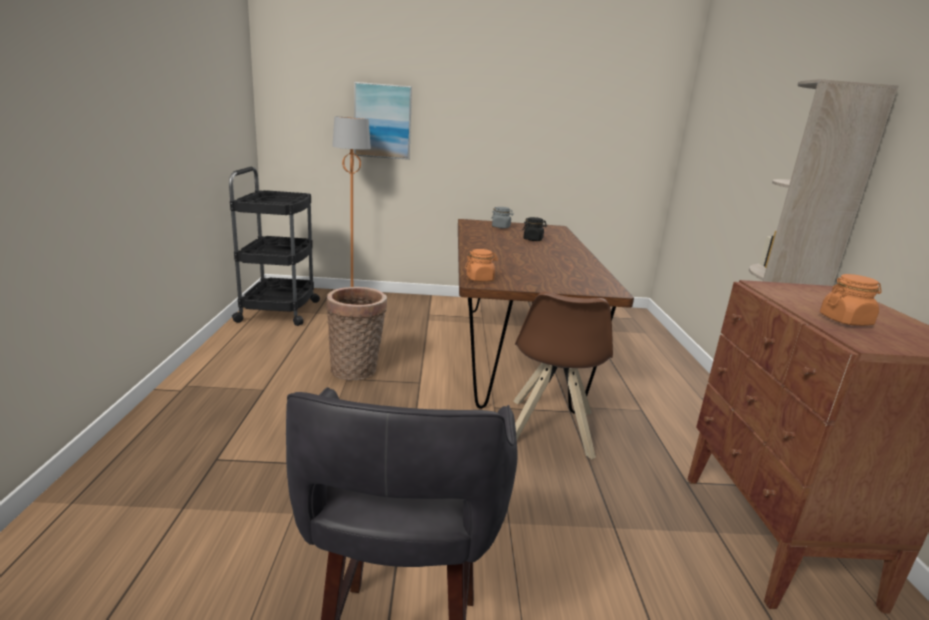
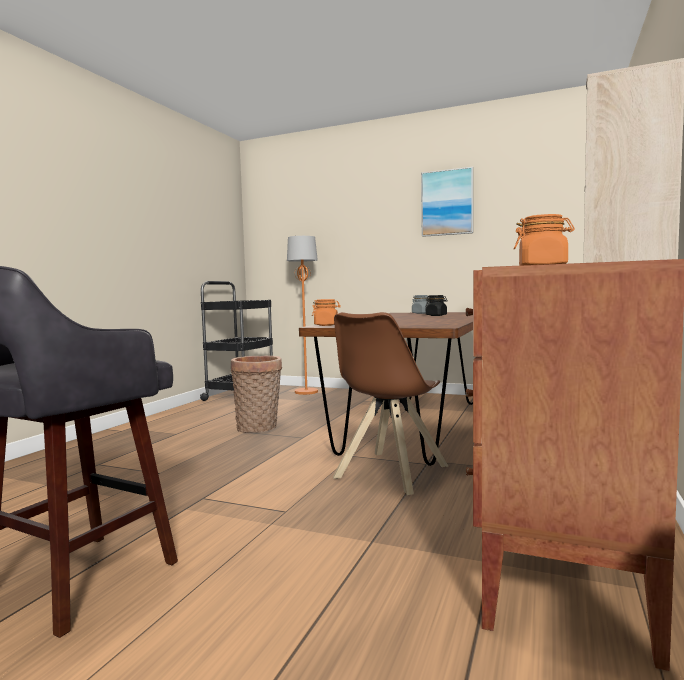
camera: 25 degrees right, 15 degrees down
(383, 121) = (333, 240): picture -> picture (447, 202)

